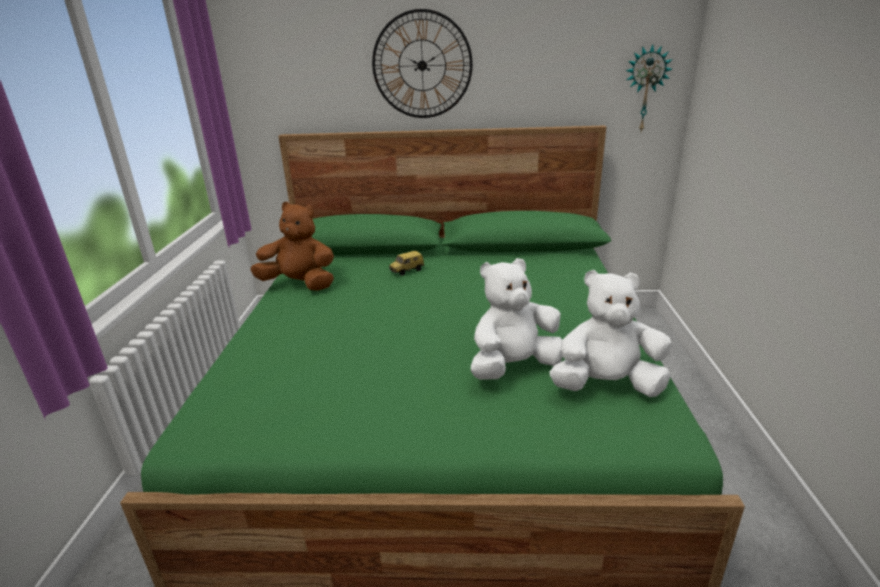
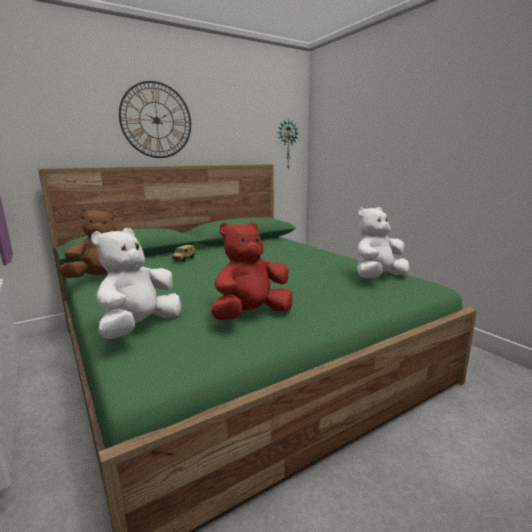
camera: 35 degrees left, 10 degrees down
(357, 395) = (251, 315): none -> red plush toy
(513, 367) = (322, 282): white plush toy -> white plush toy (140, 327)

